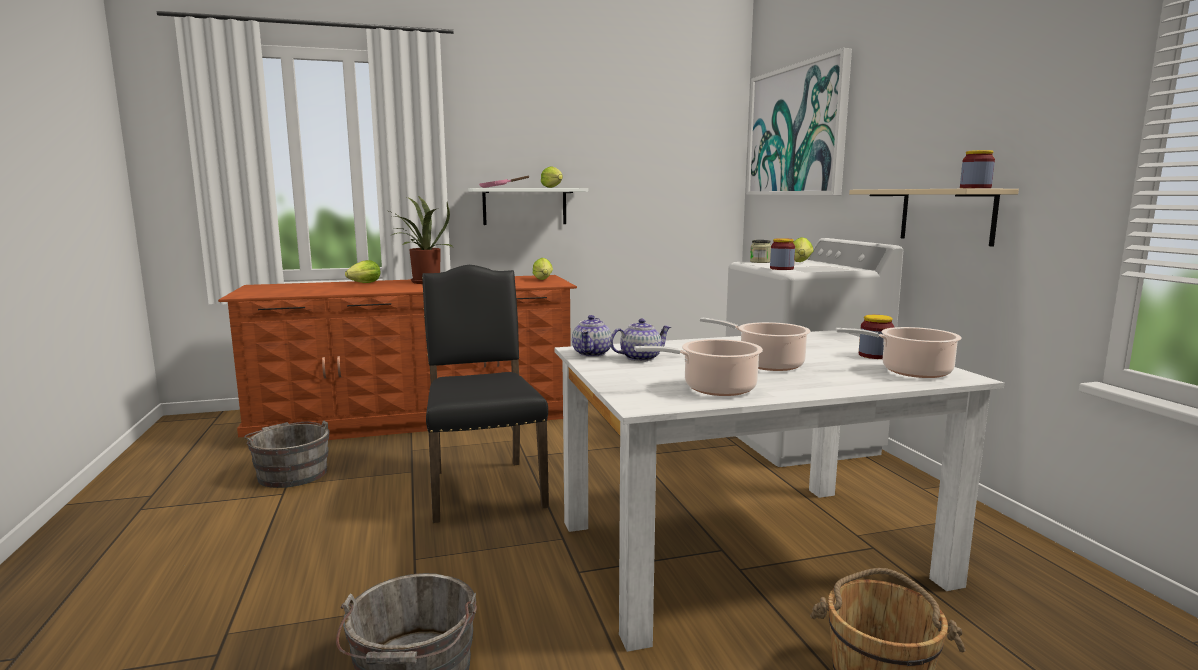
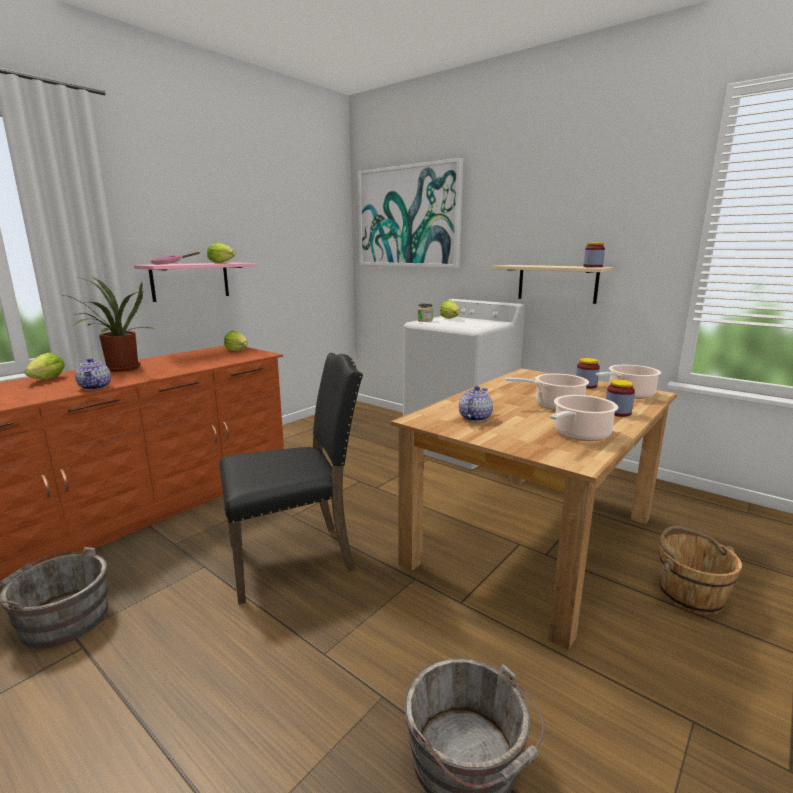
camera: 35 degrees left, 5 degrees up
(483, 487) = (294, 558): black chair -> black chair turned 120 degrees clockwise
(525, 206) = (190, 281): white shelf -> pink shelf
(592, 353) = (434, 421): teapot -> teapot (95, 387)
(748, 550) = (533, 538): white dining table -> brown dining table
(781, 268) = (459, 326): jar -> jar (617, 412)

